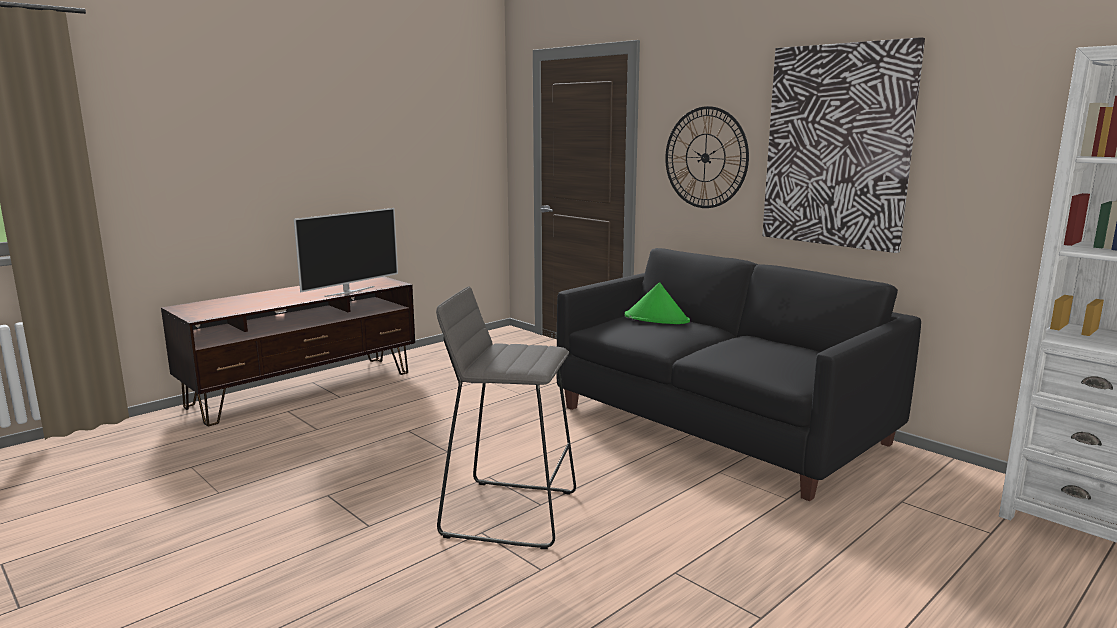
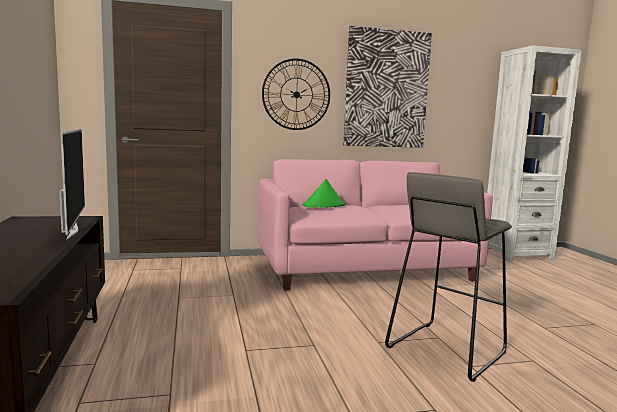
camera: 60 degrees left, 5 degrees down
(720, 425) = (365, 268): black sofa -> pink sofa

